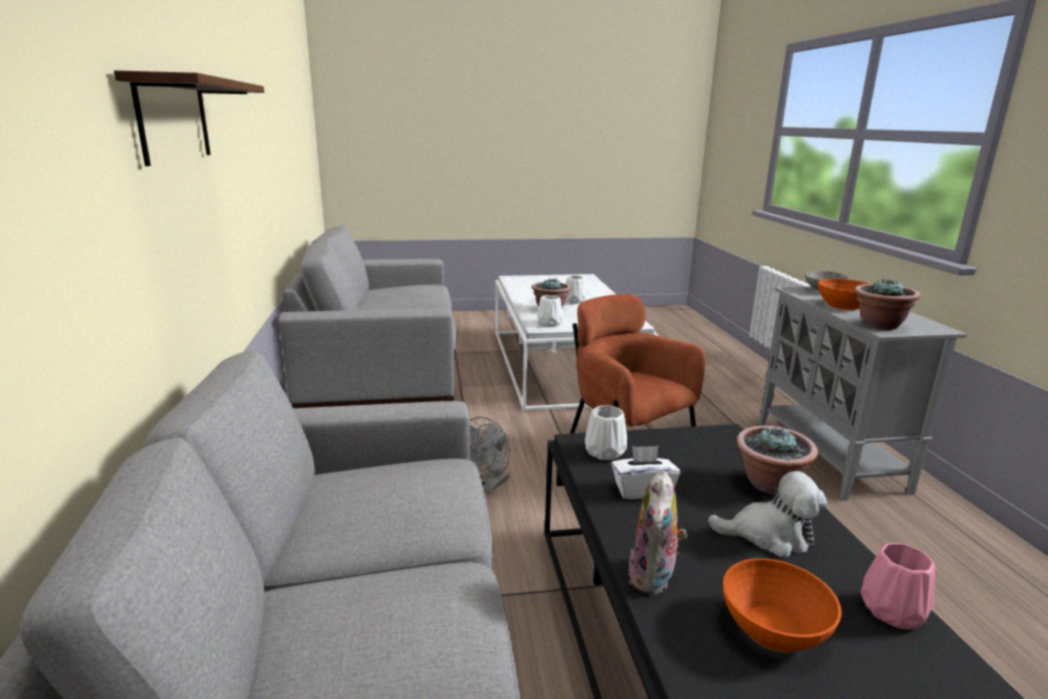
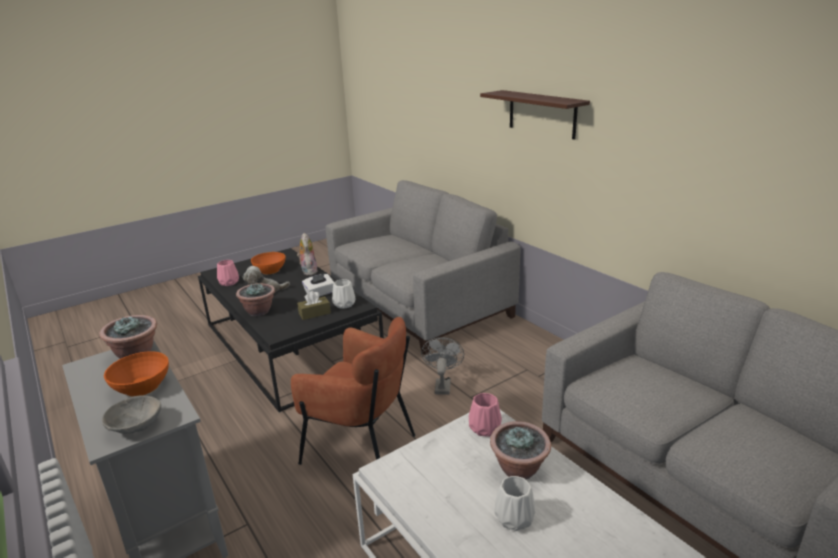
camera: 155 degrees right, 5 degrees up
(549, 323) = (486, 428): white vase -> pink vase
(662, 450) = (314, 313): none -> brown tissue box

